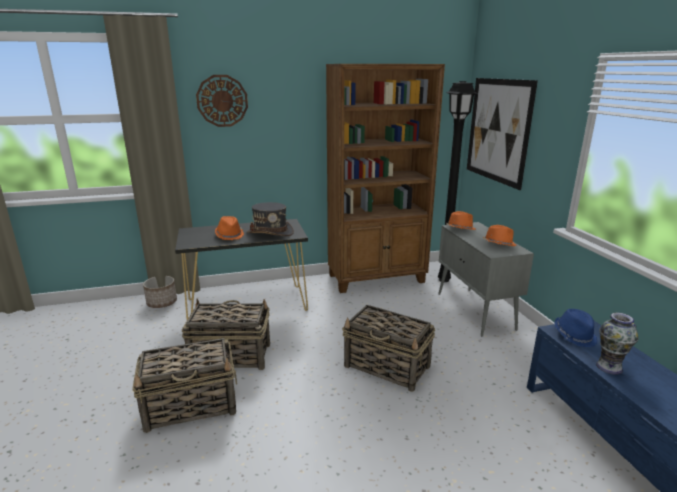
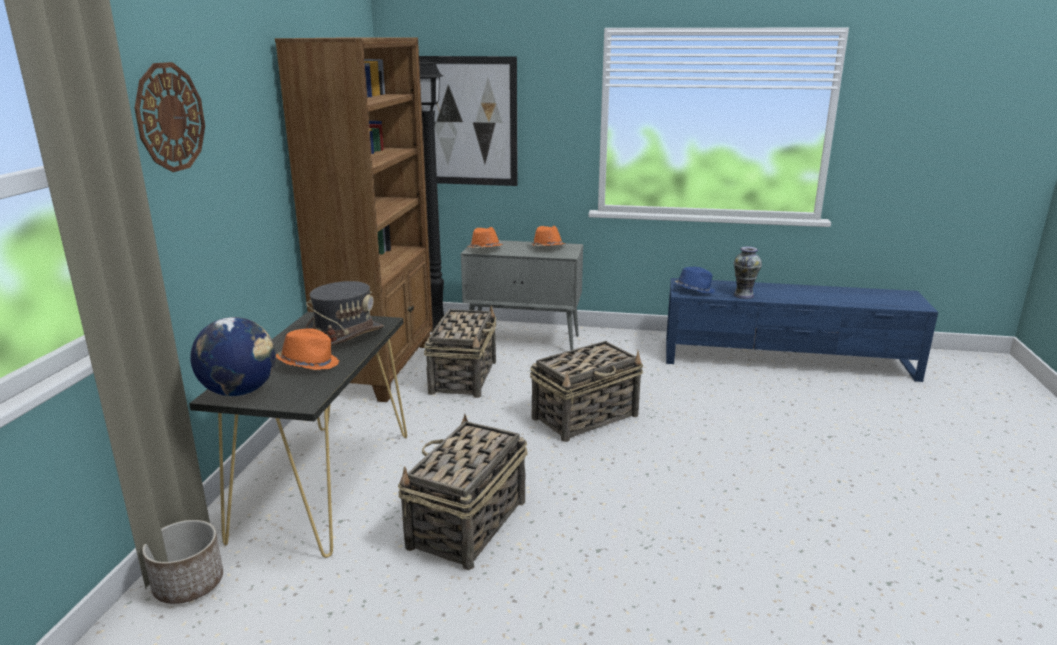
camera: 65 degrees left, 0 degrees up
(192, 405) = (565, 576): basket -> basket (464, 376)
(193, 232) = (240, 391): none -> globe

